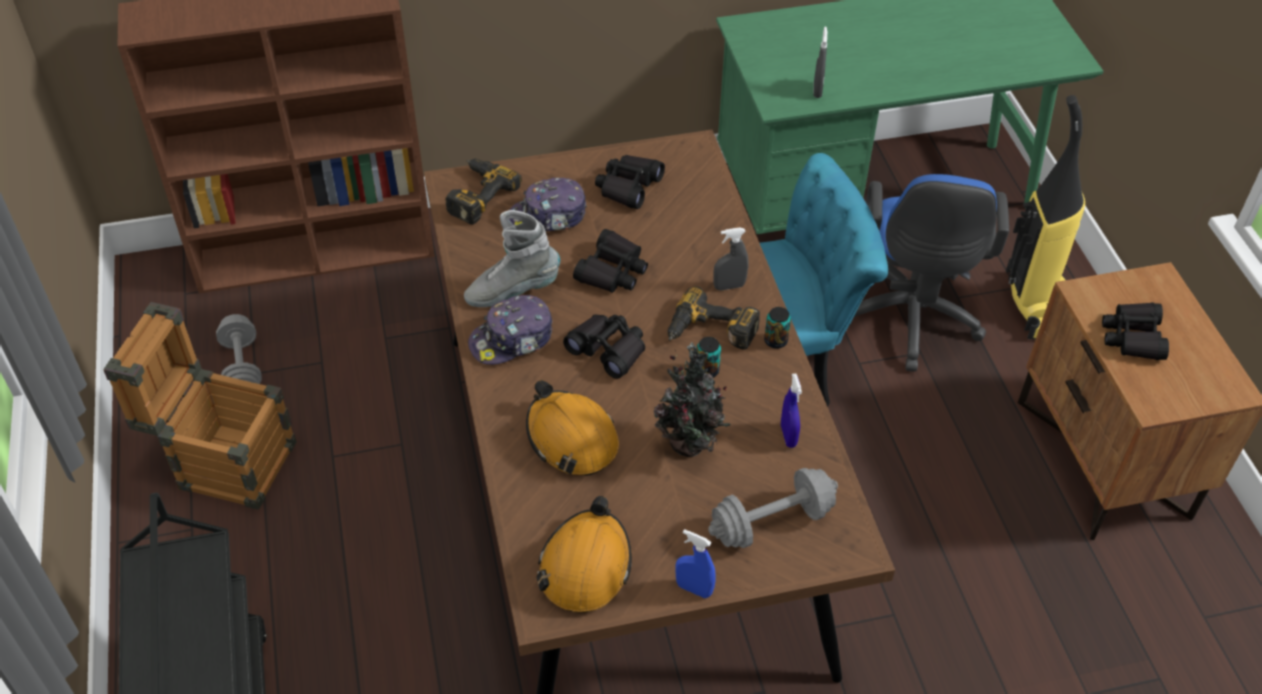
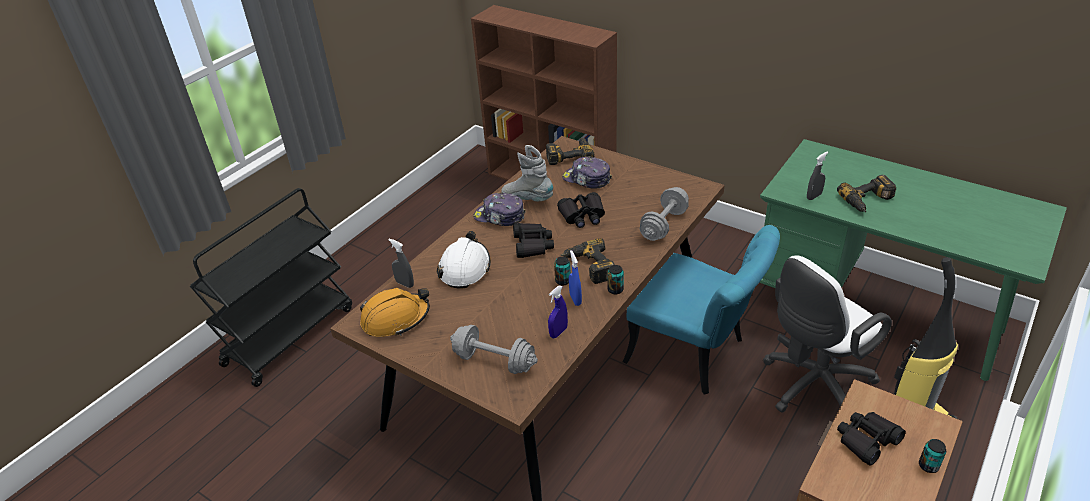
camera: 50 degrees right, 10 degrees down
(225, 461) = (418, 239): crate -> none
(242, 368) = (468, 210): grey dumbbell -> grey dumbbell (663, 225)
(571, 438) = (465, 268): orange hard hat -> white hard hat
(628, 187) = (643, 187): black binoculars -> none
(690, 446) = (508, 305): potted plant -> none
(694, 589) = (421, 360): blue spray bottle -> blue spray bottle (575, 299)
(729, 286) = (628, 253): grey spray bottle -> grey spray bottle (405, 284)
(872, 66) = (868, 201): none -> power drill
(909, 321) = (812, 386): blue office chair -> white office chair
(1196, 325) = (928, 466): none -> can

